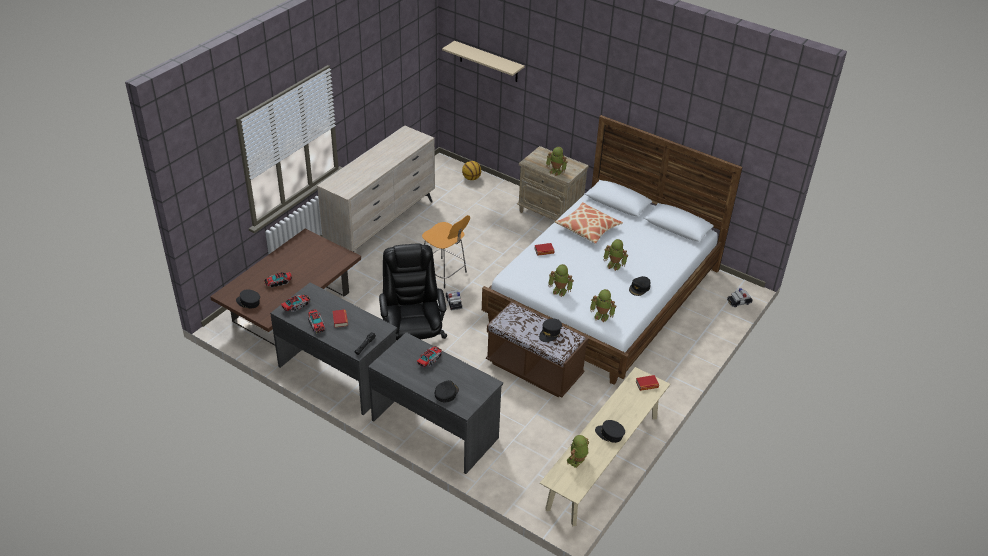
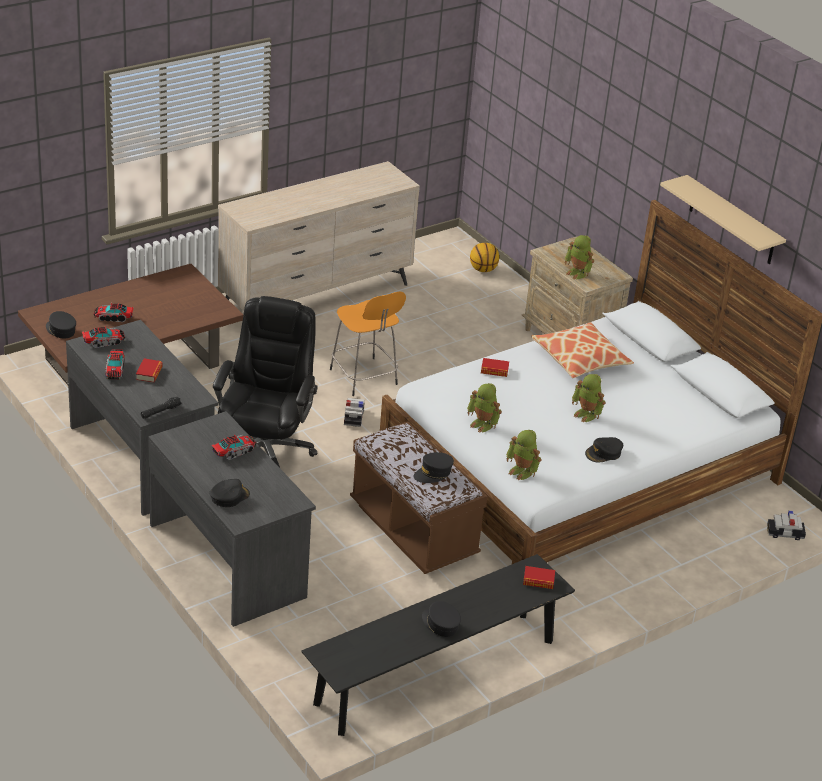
camera: 20 degrees right, 5 degrees down
(488, 62) = (530, 95): beige shelf -> beige shelf (732, 221)
(577, 462) = (370, 642): toy robot -> none
(603, 461) = (436, 672): beige bench -> black bench

